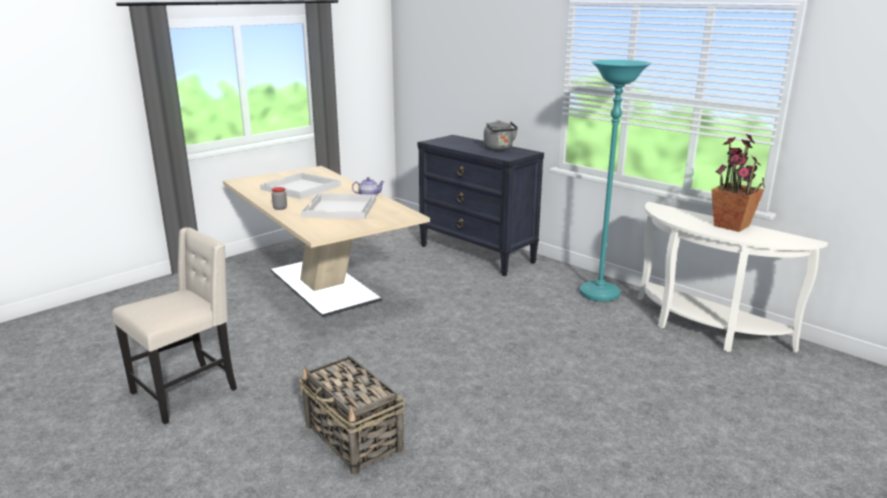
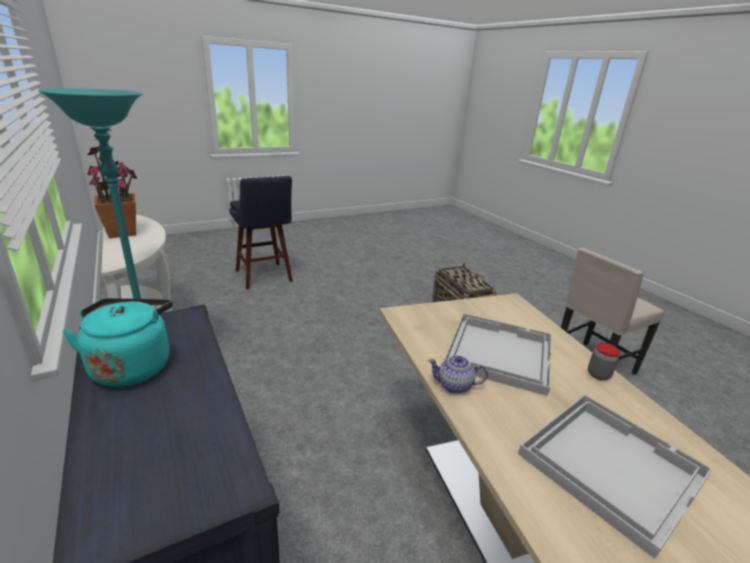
camera: 165 degrees left, 5 degrees up
(499, 149) = (132, 365): grey kettle -> turquoise kettle
(713, 431) = (264, 277): none -> blue stool

